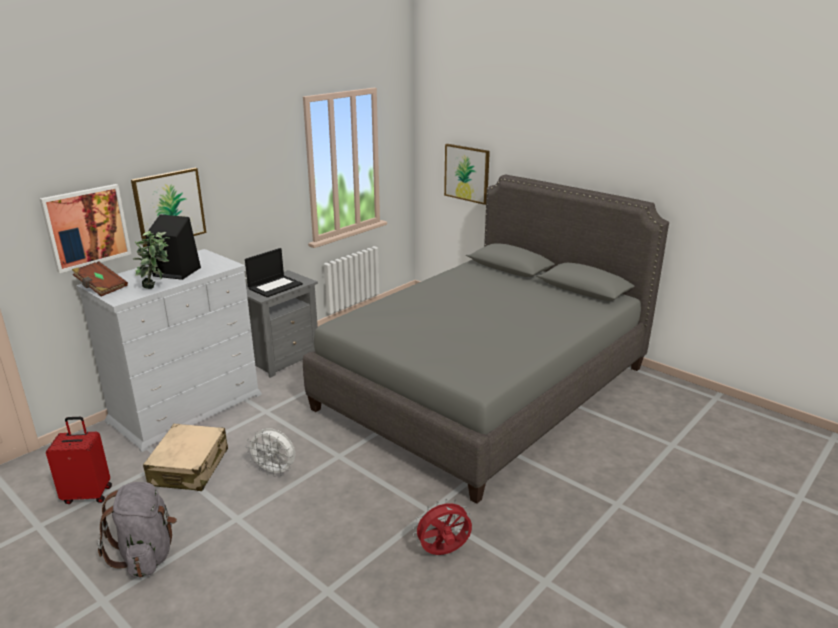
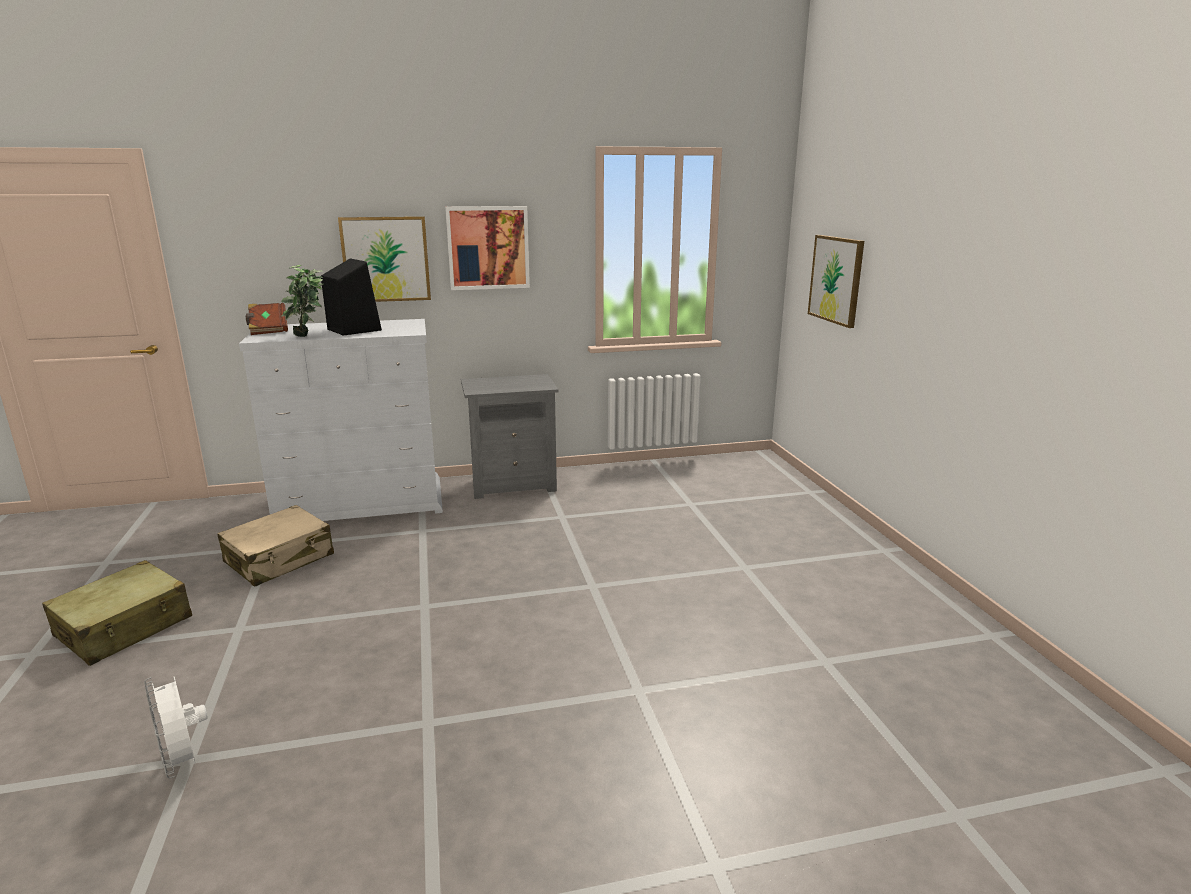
camera: 35 degrees right, 5 degrees down
(86, 227) = (280, 263): picture -> picture (488, 248)
(88, 494) = (176, 550): red suitcase -> none
(146, 554) = (125, 627): grey backpack -> beige suitcase
(275, 286) = (506, 384): laptop -> none
(275, 471) = (341, 595): white fan -> white fan (183, 762)
(443, 552) = (366, 789): red fan -> none
(483, 387) = (711, 593): grey bed -> none

